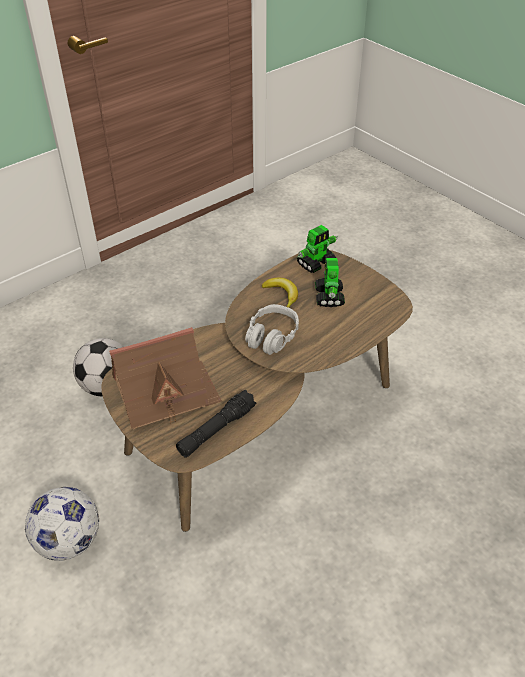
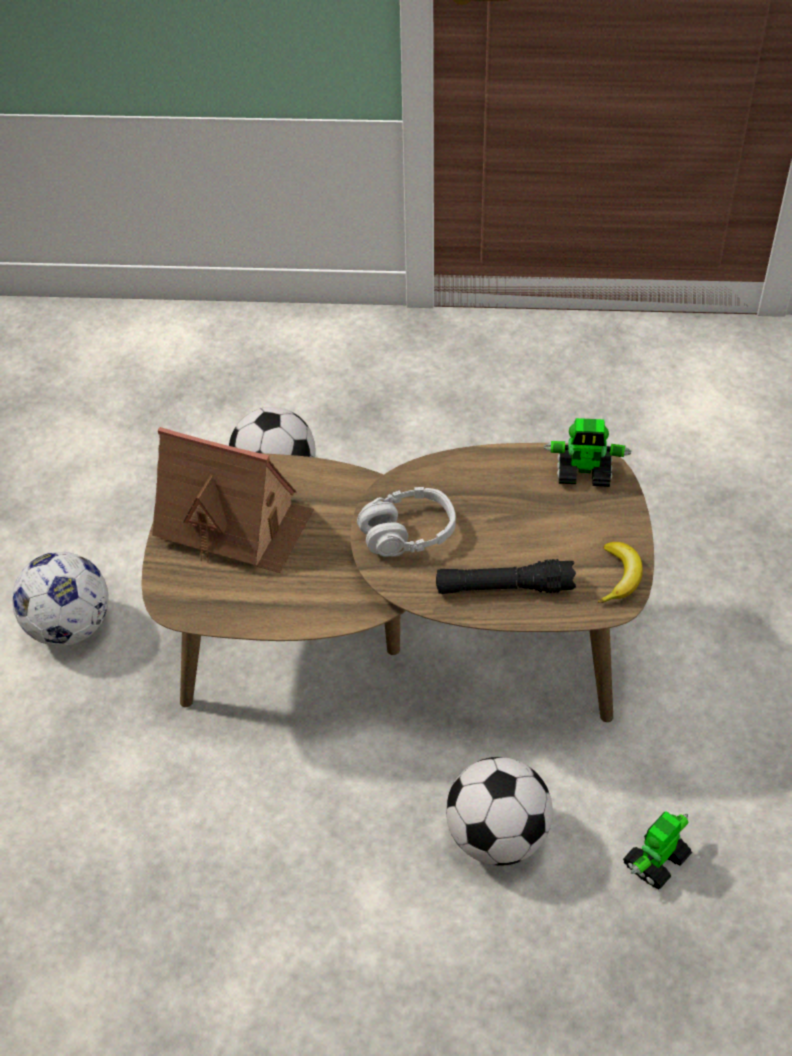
camera: 45 degrees right, 5 degrees up
(216, 430) = (237, 601): black flashlight -> black flashlight (504, 588)
(282, 295) = (486, 488): banana -> banana (619, 577)
(329, 297) = (541, 529): toy robot -> toy robot (655, 861)
(404, 470) = (497, 836): none -> football

